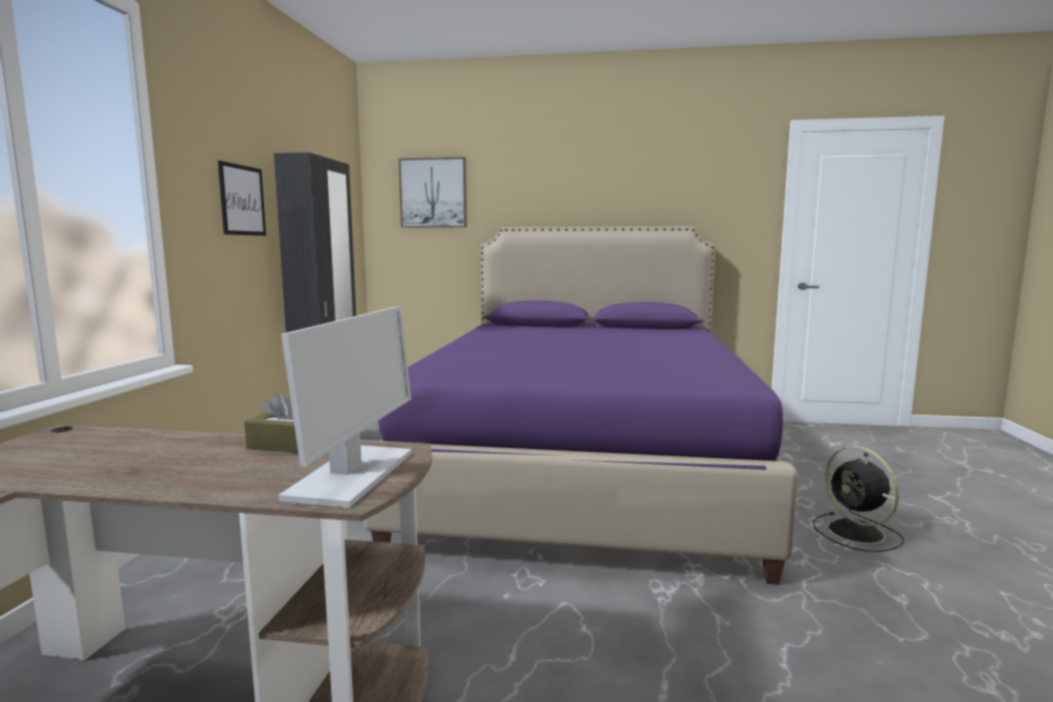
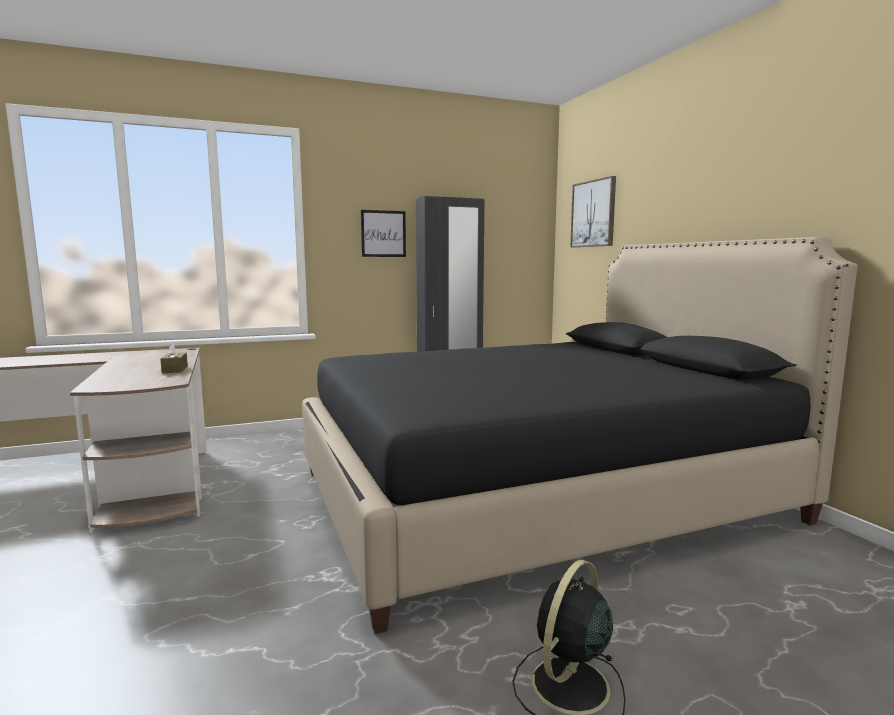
camera: 60 degrees right, 0 degrees up
(352, 475) = (125, 383): monitor -> none
(583, 468) = (536, 495): purple bed -> black bed

